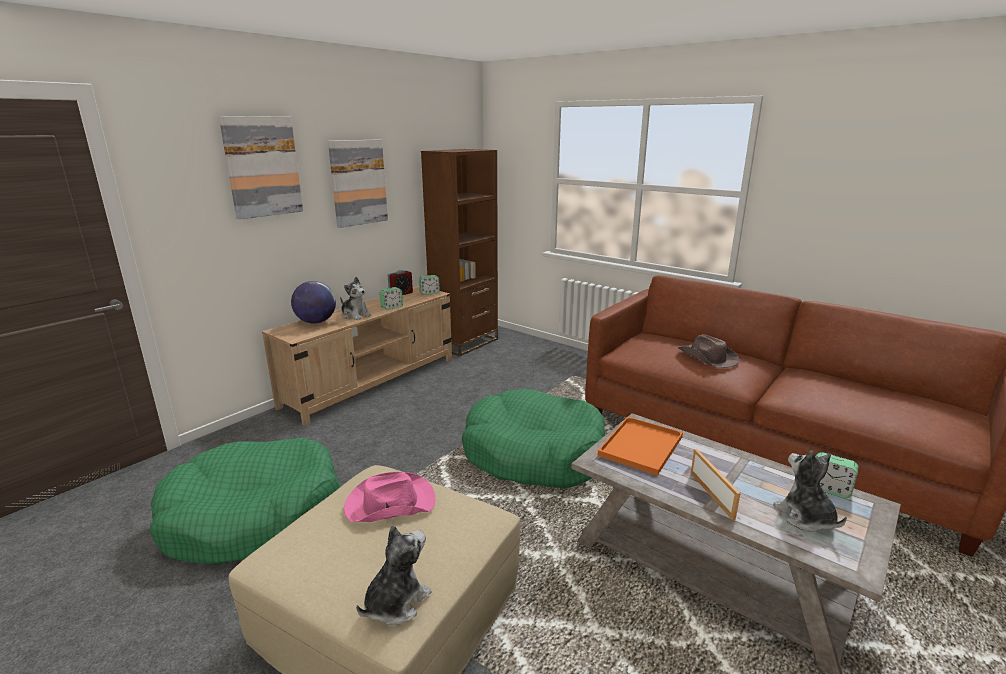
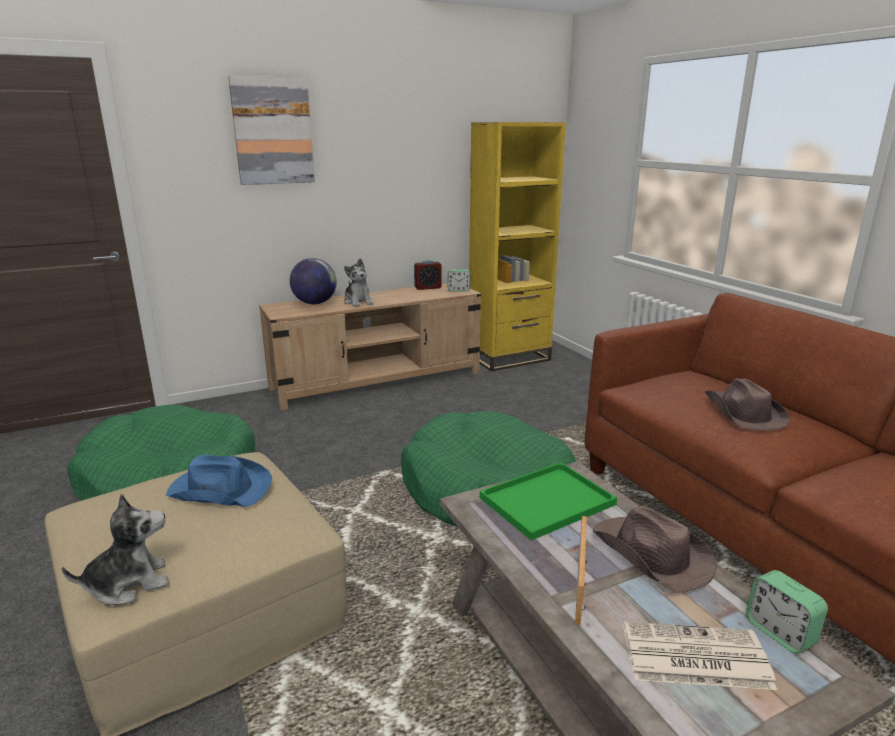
camera: 25 degrees right, 0 degrees up
(358, 182) = (386, 155): picture -> none
(389, 503) = (219, 489): pink hat -> blue hat
(391, 307) = (403, 299): alarm clock -> none
(465, 342) = (509, 358): brown bookcase -> yellow bookcase
(641, 447) = (546, 502): orange tray -> green tray
(730, 464) = (651, 555): none -> brown hat
(805, 517) = (693, 657): plush toy -> newspaper

